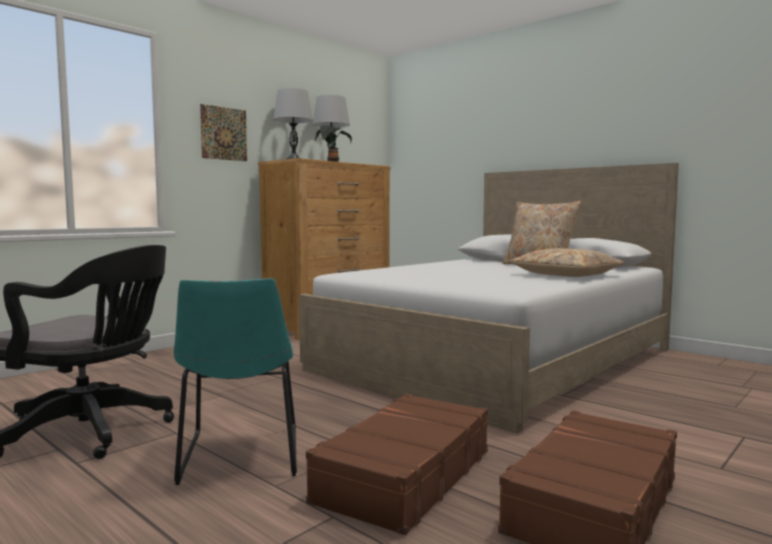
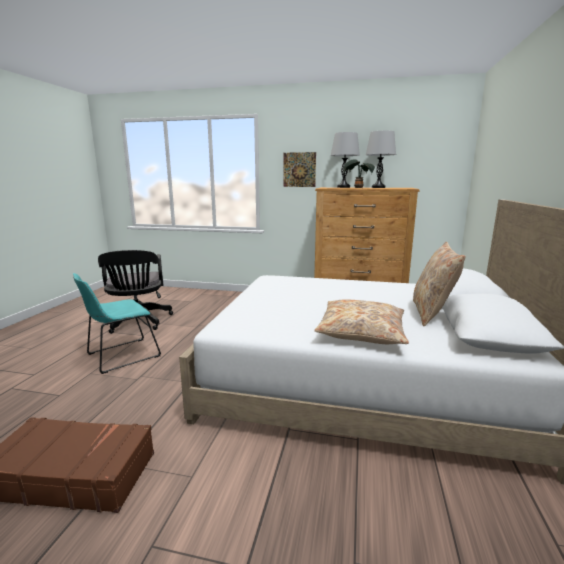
camera: 60 degrees right, 10 degrees up
(403, 476) = (106, 400): brown suitcase -> none

